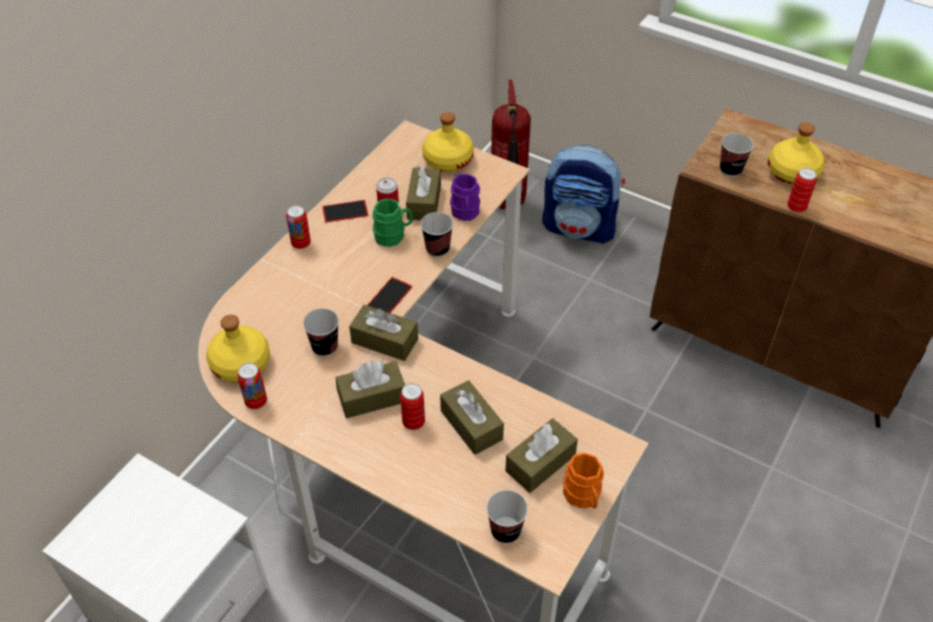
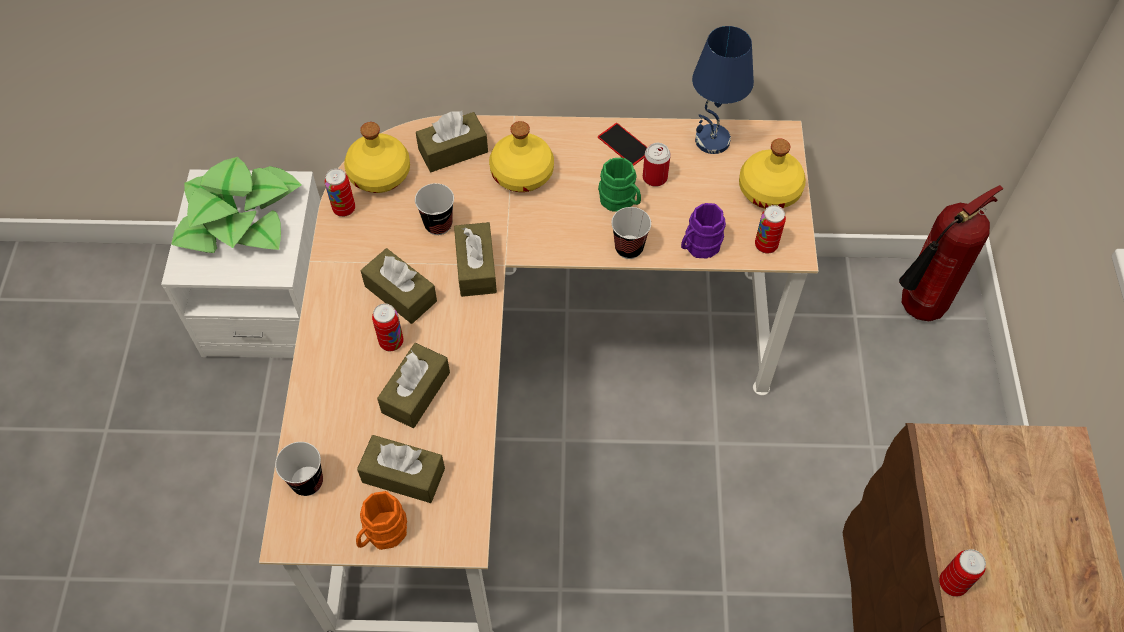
camera: 60 degrees right, 10 degrees up
(138, 530) = (239, 218): none -> potted plant
(301, 243) = (555, 134): can -> can (766, 245)
(383, 167) = (712, 141): none -> blue table lamp
(389, 297) = (535, 241): phone -> none
(424, 202) = (687, 202): brown tissue box -> brown tissue box (453, 151)
(580, 228) = (943, 399): backpack -> none
(730, 170) = (963, 478): cup -> none
(793, 173) = (1019, 556): yellow bottle -> yellow bottle (522, 174)

